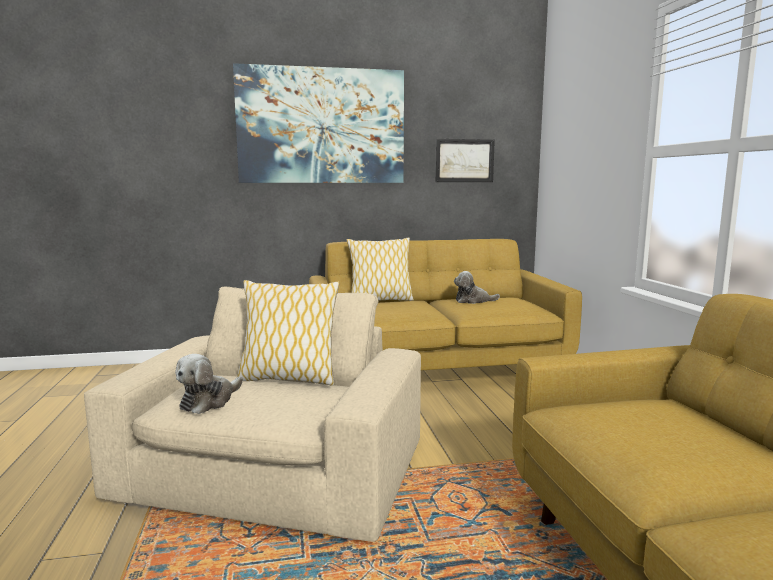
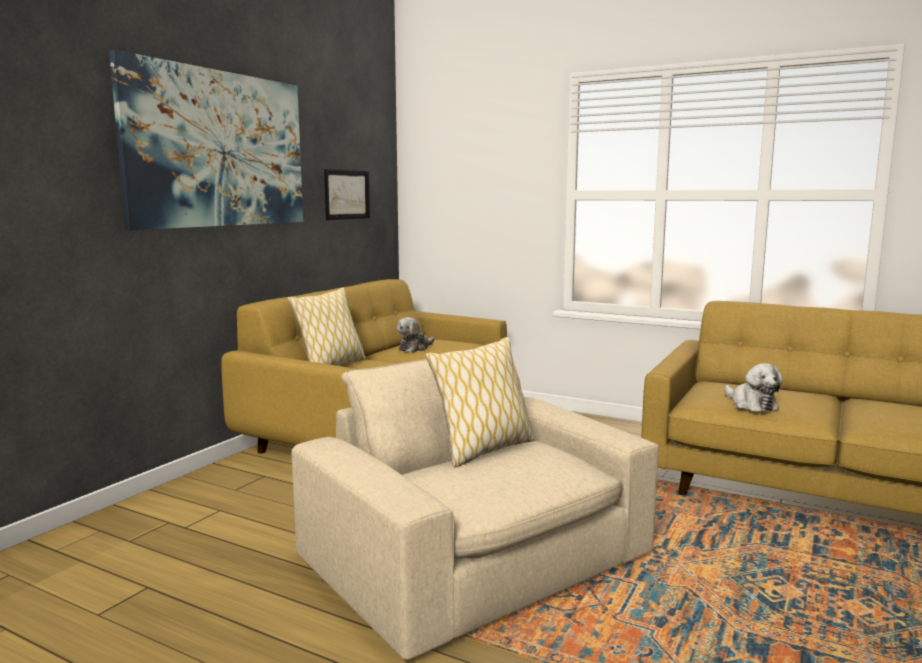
camera: 50 degrees left, 0 degrees up
(209, 401) = (500, 486): plush toy -> plush toy (751, 404)

